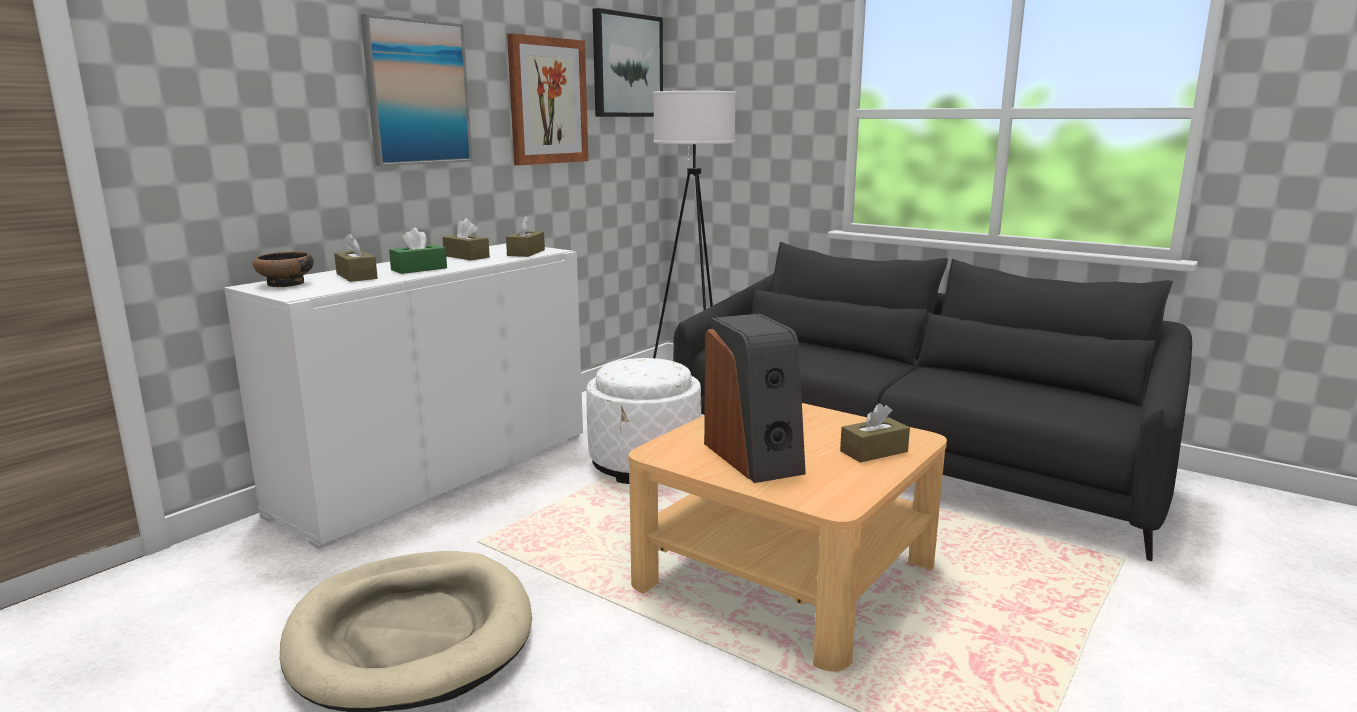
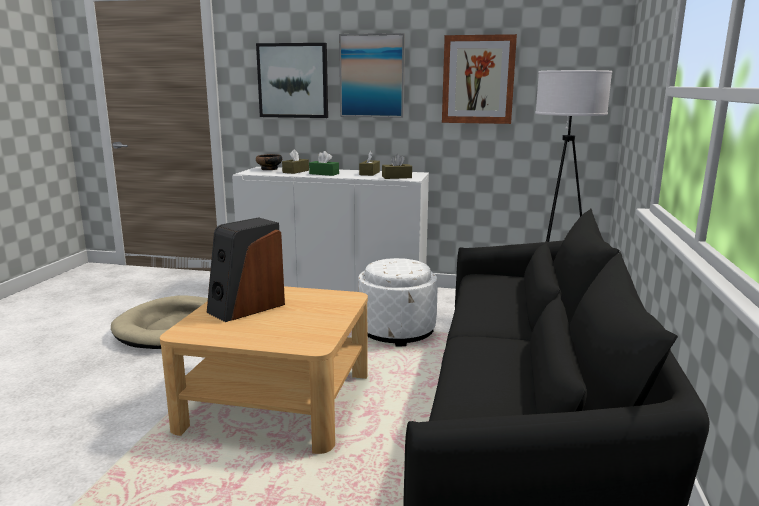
camera: 65 degrees right, 0 degrees up
(626, 66) = (571, 50): picture -> picture (293, 80)
(874, 451) = (275, 335): brown tissue box -> none

